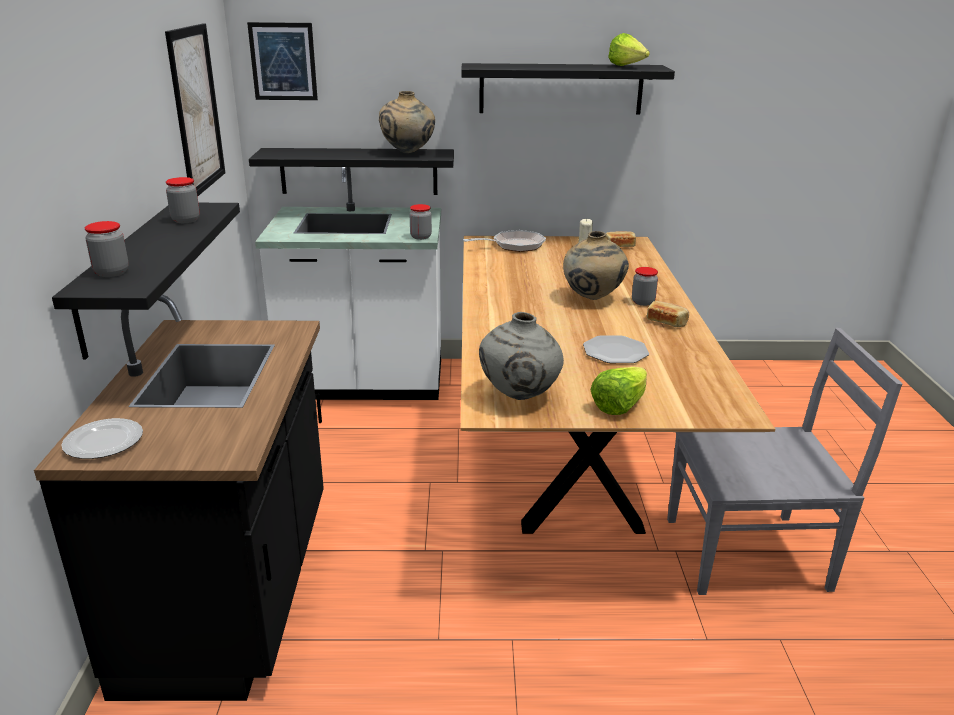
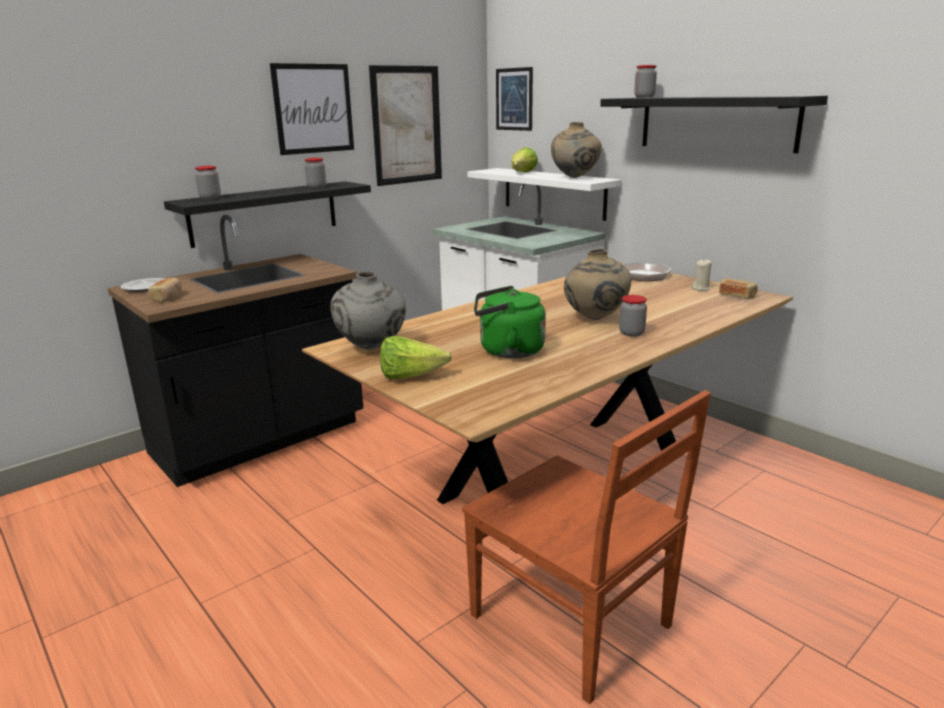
camera: 50 degrees right, 5 degrees down
(139, 105) = (313, 109): none -> picture
(359, 171) = (553, 193): black shelf -> white shelf
(421, 237) = (532, 244): jar -> jar (644, 97)
(615, 351) = (507, 351): plate -> green kettle
(627, 67) = (768, 96): lettuce -> lettuce (522, 173)
(667, 322) = (609, 350): bread -> bread (168, 297)
(750, 553) = (573, 623): grey chair -> brown chair

